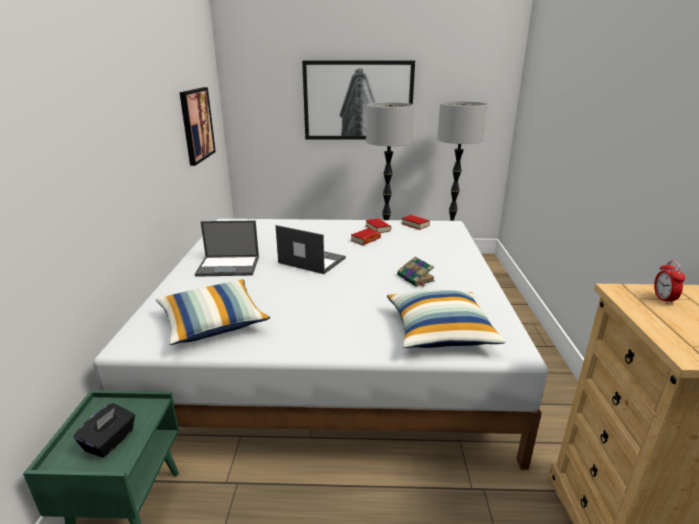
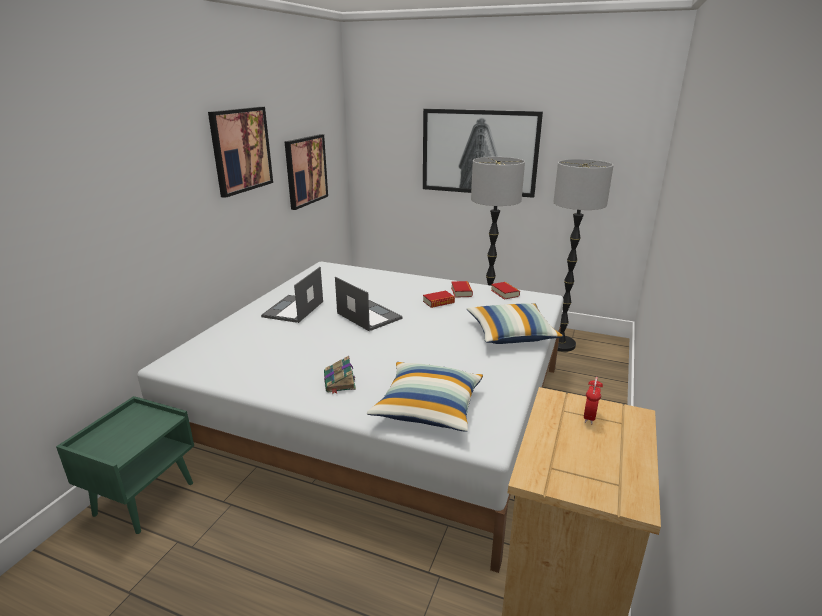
camera: 20 degrees right, 0 degrees up
(110, 441) = (124, 439): black tissue box -> none
(148, 99) = (241, 150): none -> picture
(213, 323) = (241, 359): pillow -> pillow (511, 334)
(229, 266) = (293, 309): laptop -> laptop turned 90 degrees clockwise
(416, 278) = (453, 351): book -> book (339, 382)

